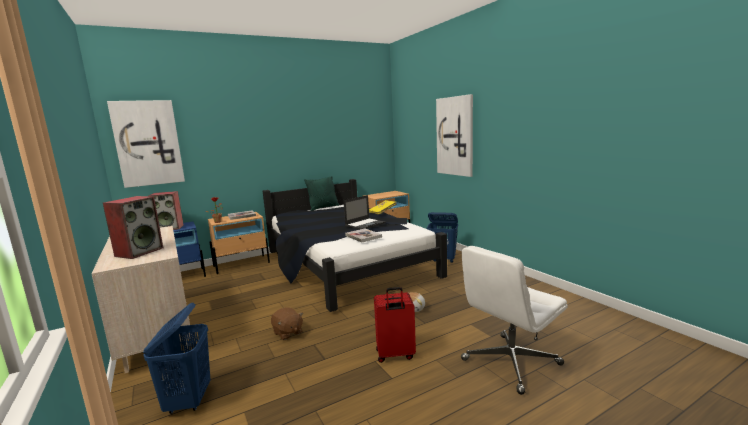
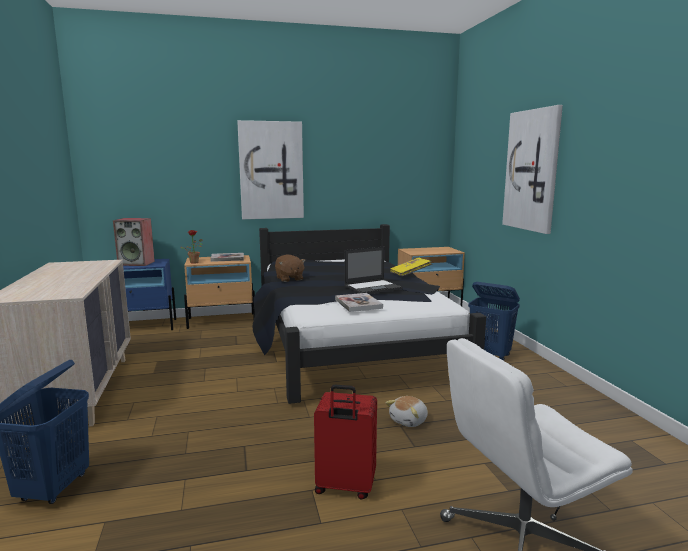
camera: 15 degrees right, 0 degrees up
(139, 252) = (51, 285): speaker -> none
(148, 143) = (123, 156): picture -> picture (271, 170)
(287, 333) = (221, 422): brown plush toy -> brown plush toy (289, 279)
(323, 207) = (338, 259): green pillow -> none

